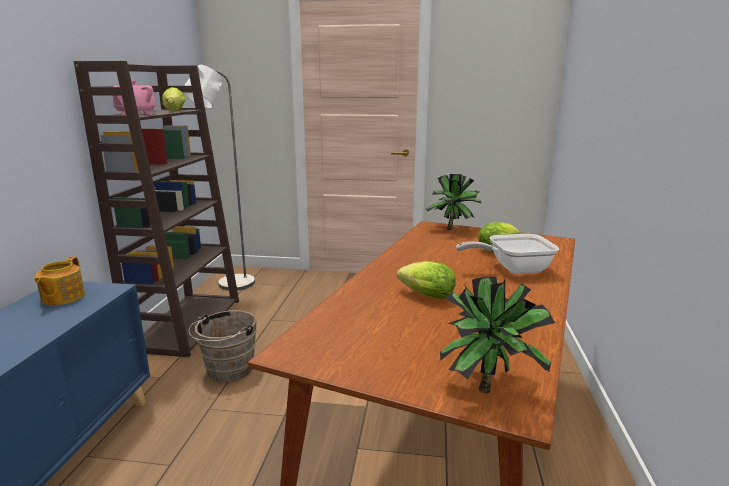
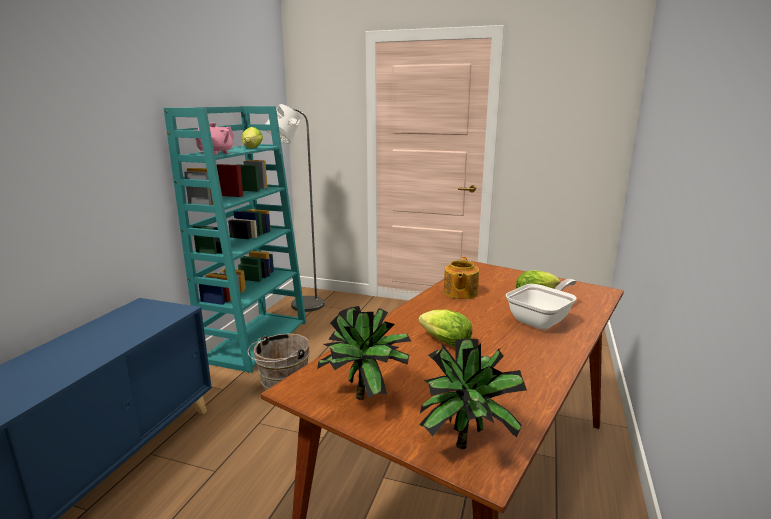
camera: 10 degrees right, 0 degrees up
(62, 298) = (139, 315): teapot -> teapot (460, 293)
(187, 323) = (256, 340): brown bookcase -> turquoise bookcase
(453, 229) = (500, 272): potted plant -> potted plant (367, 398)
(512, 269) = (542, 320): frying pan -> frying pan turned 135 degrees clockwise

